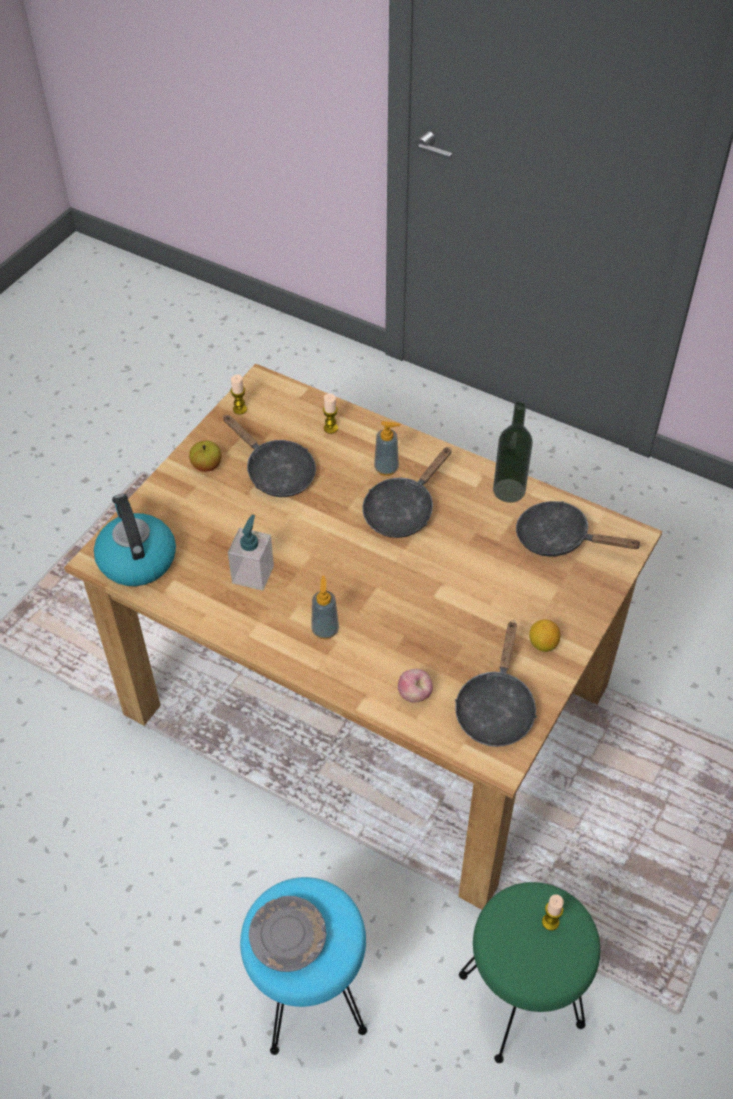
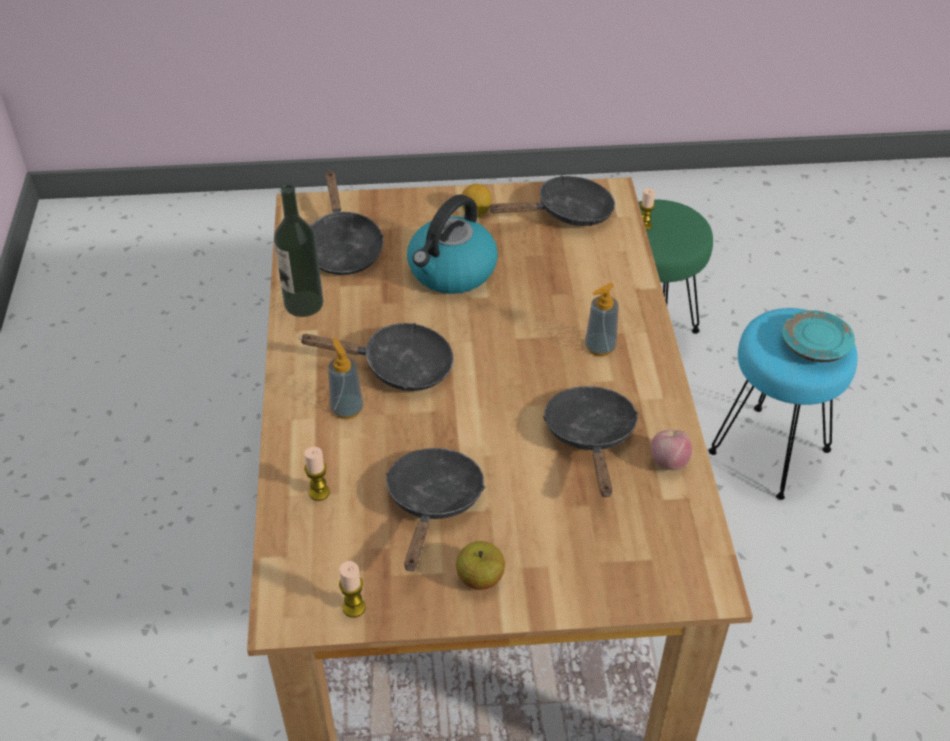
camera: 125 degrees left, 5 degrees down
(136, 559) = (673, 551): kettle -> kettle (451, 272)
(253, 574) = (591, 437): soap dispenser -> black frying pan
(288, 939) = (814, 346): grey plate -> turquoise plate
(414, 695) = (604, 261): apple -> apple (668, 462)

